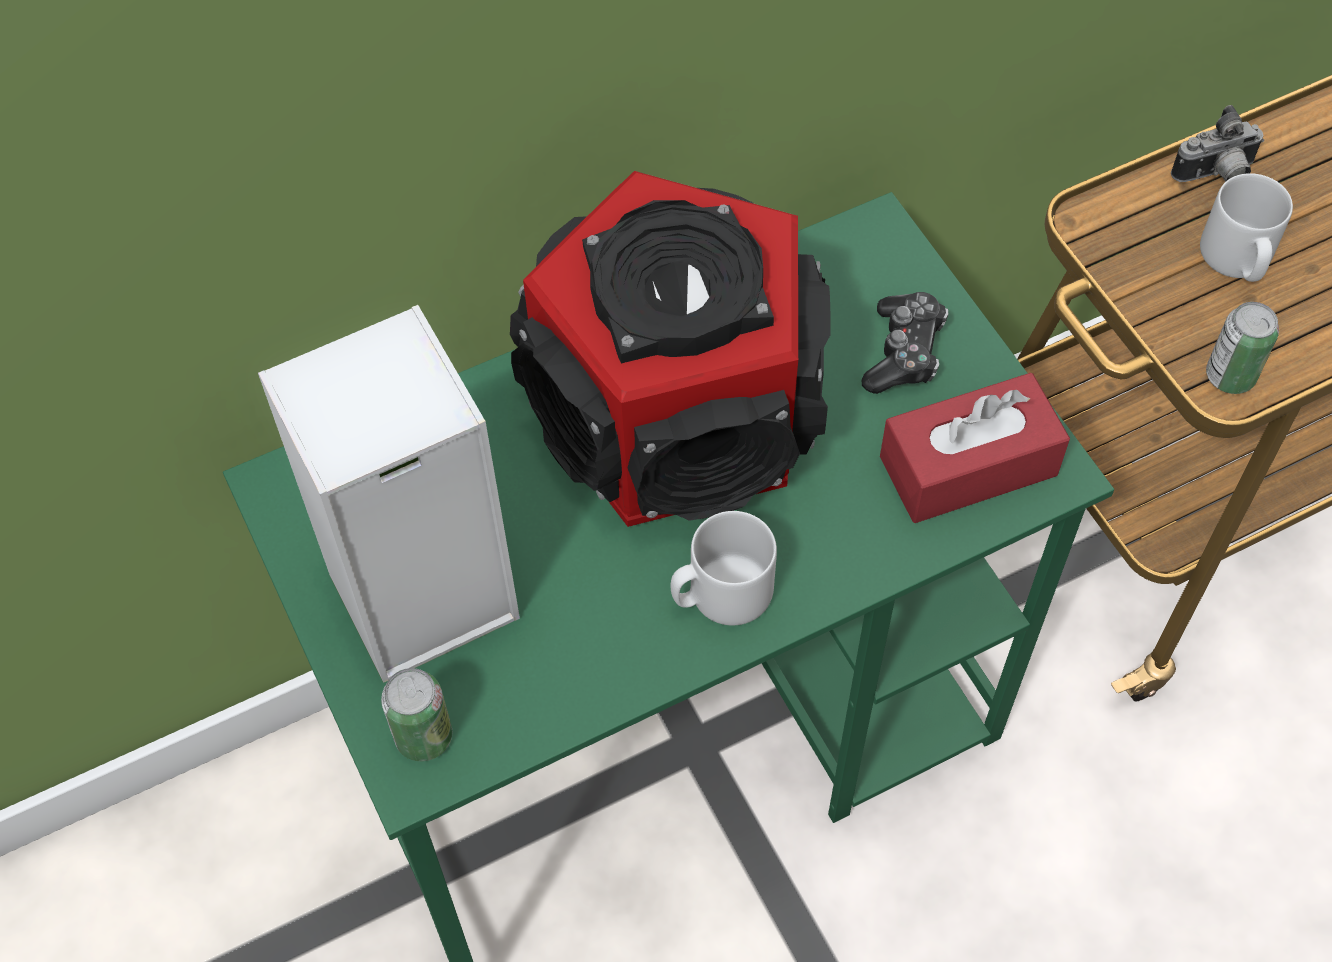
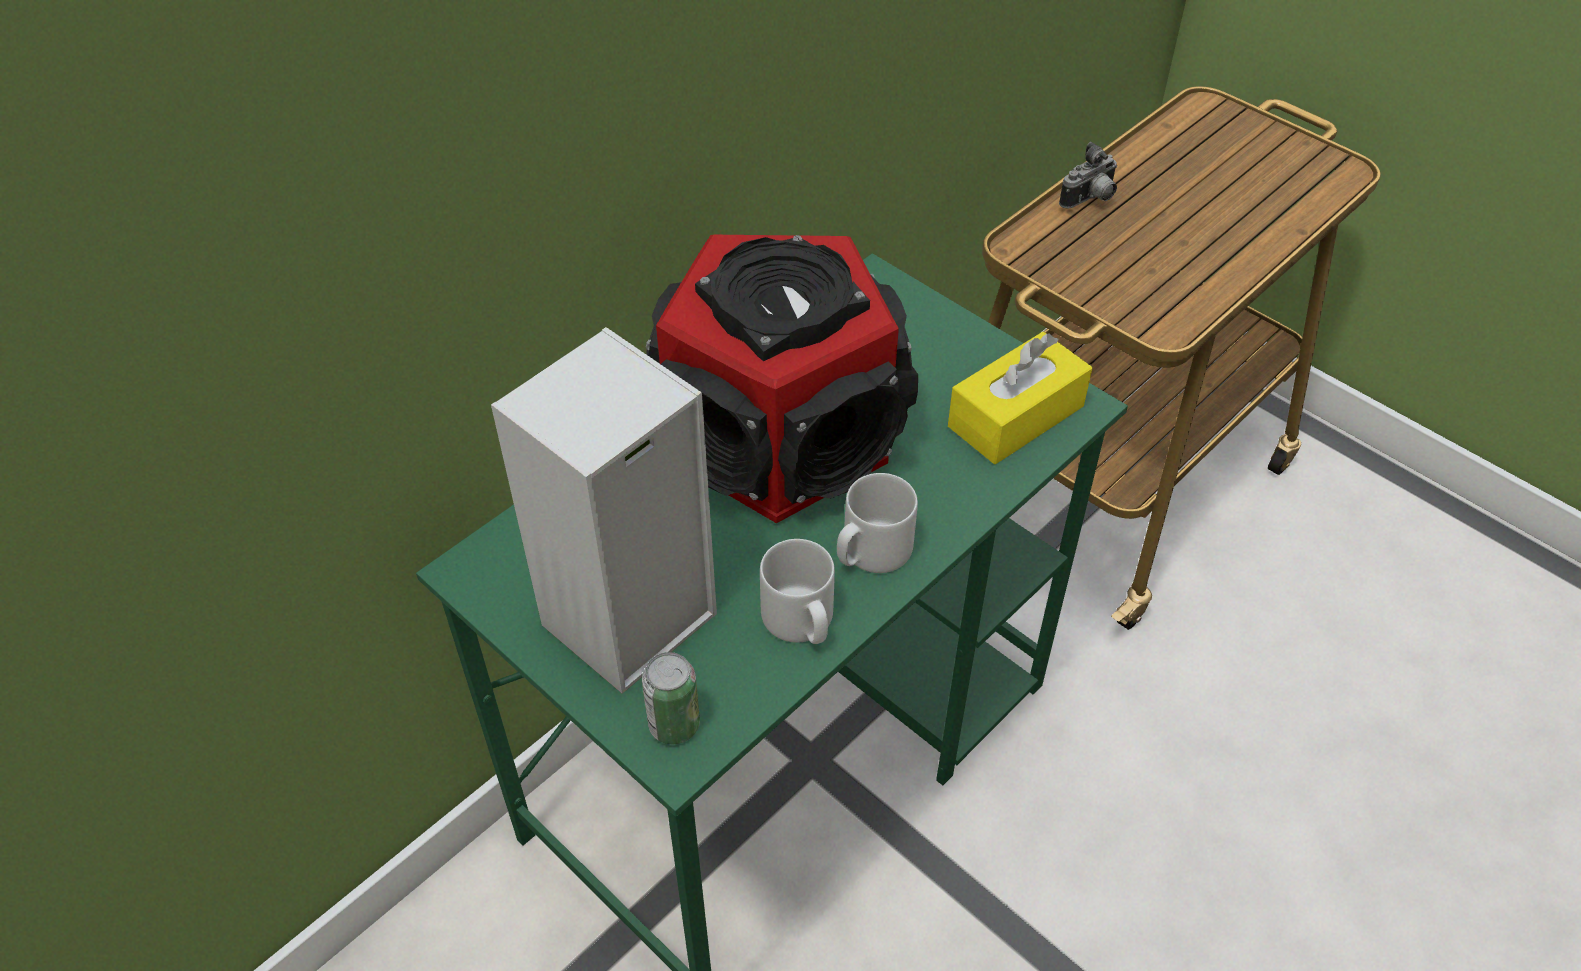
camera: 20 degrees left, 10 degrees down
(904, 352) = (932, 353): game controller -> none
(968, 466) = (1016, 416): red tissue box -> yellow tissue box
(1230, 376) = (1164, 320): can -> none
(1237, 259) = (1130, 248): grey mug -> grey mug (801, 622)

